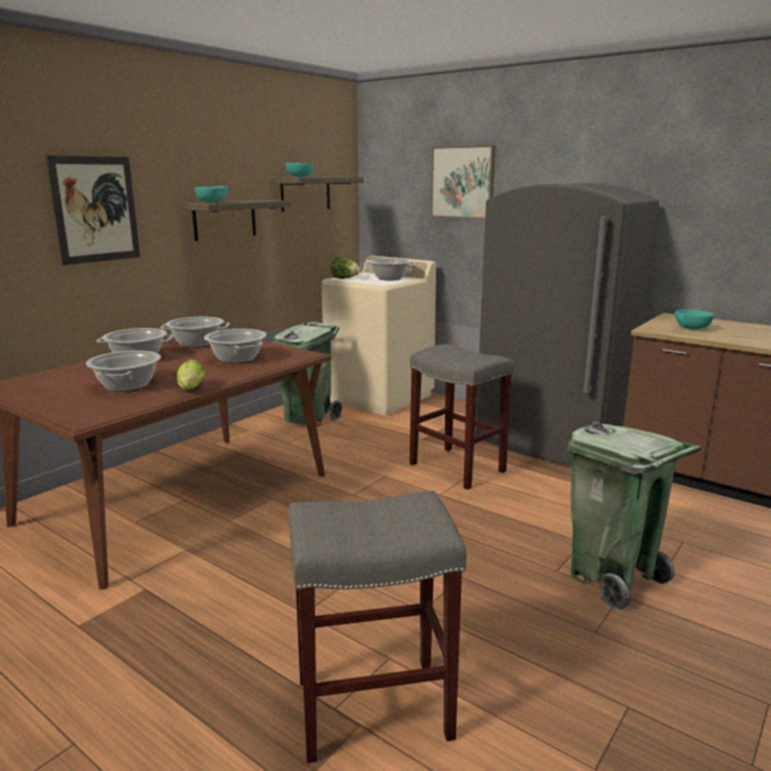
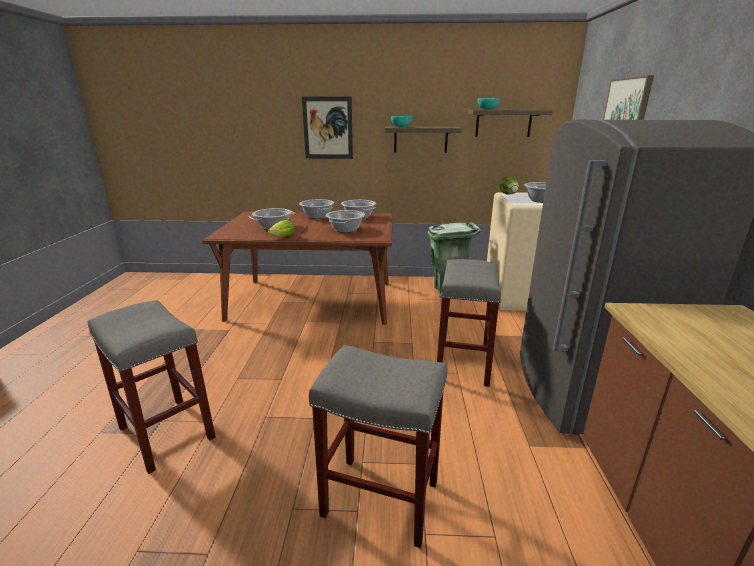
camera: 55 degrees right, 5 degrees up
(612, 578) = (379, 499): green trash can -> grey stool
(690, 329) = (693, 330): turquoise bowl -> none

